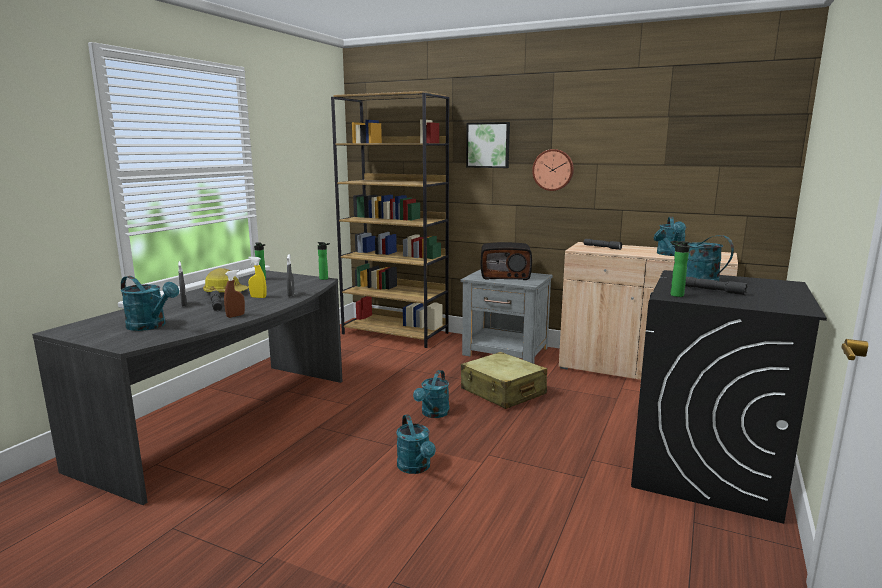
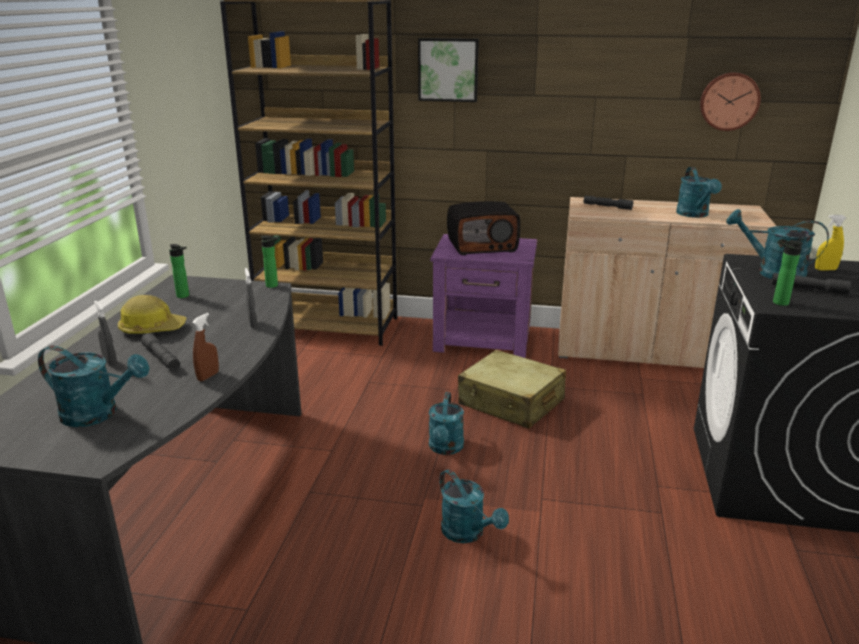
camera: 15 degrees left, 10 degrees up
(258, 297) = (209, 333): yellow spray bottle -> yellow spray bottle (825, 269)
(506, 352) = (484, 340): grey nightstand -> purple nightstand
(553, 170) = (538, 104): wall clock -> wall clock (729, 101)

